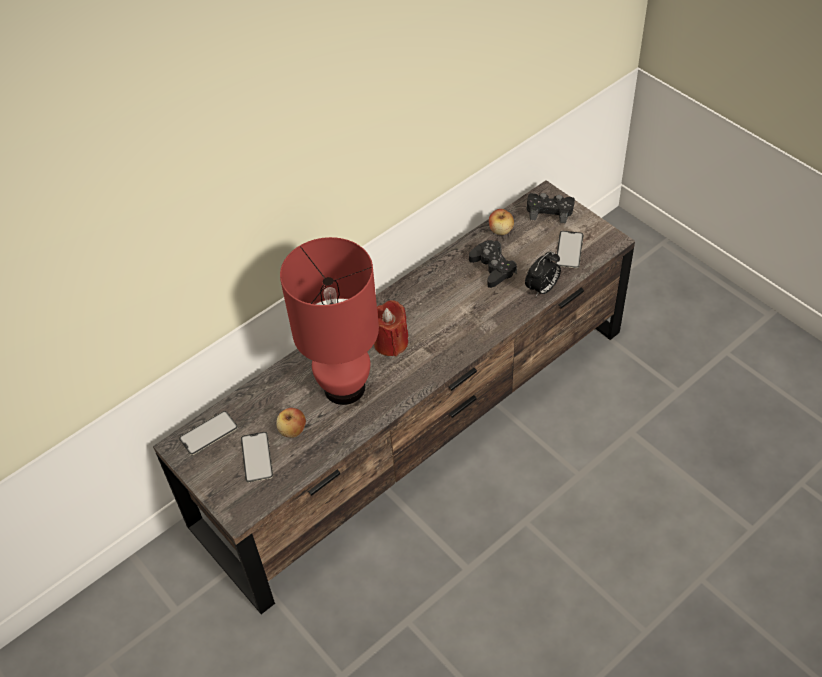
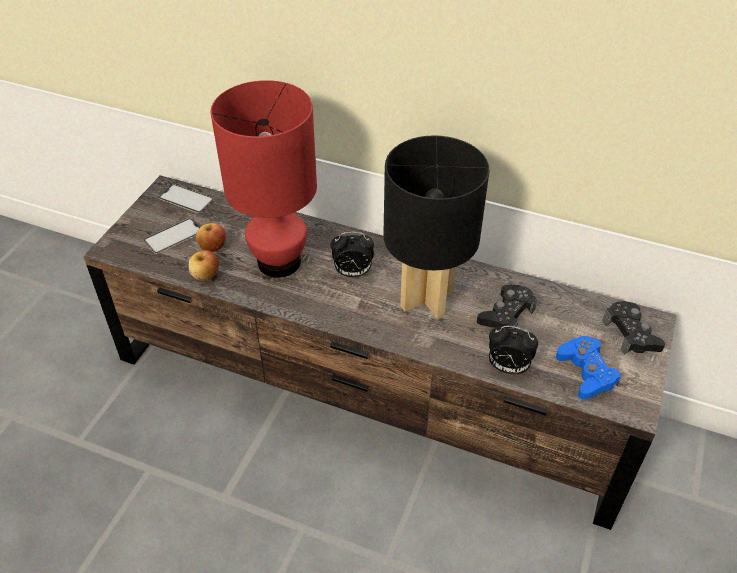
camera: 60 degrees right, 5 degrees down
(390, 342) = (352, 273): red candle -> alarm clock
(448, 306) = (427, 298): none -> black table lamp
(501, 230) = (565, 302): apple -> apple (205, 275)
(569, 250) = (586, 372): phone -> blue game controller

